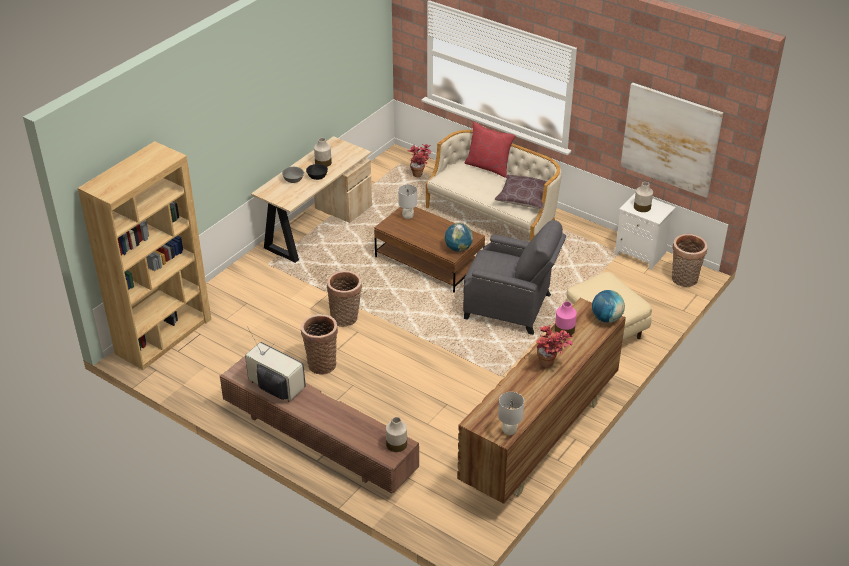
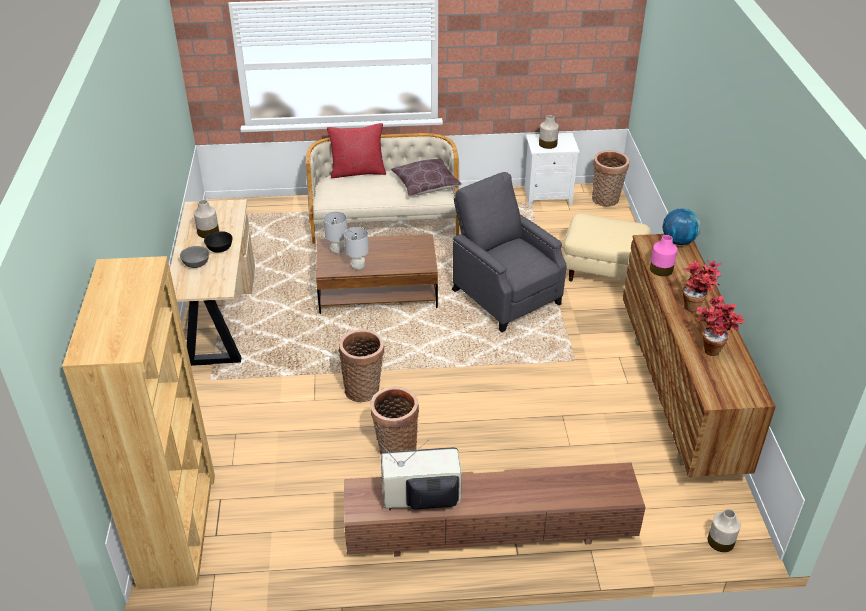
camera: 40 degrees left, 0 degrees up
(396, 444) = (614, 478): beige vase -> beige vase (721, 541)
(420, 174) = (268, 215): potted plant -> potted plant (712, 347)
(458, 248) = (424, 257): globe -> none
(509, 432) = (753, 388): grey table lamp -> grey table lamp (358, 267)
(511, 307) = (503, 294): grey armchair -> grey armchair turned 105 degrees counterclockwise
(670, 139) = (560, 61): picture -> none

